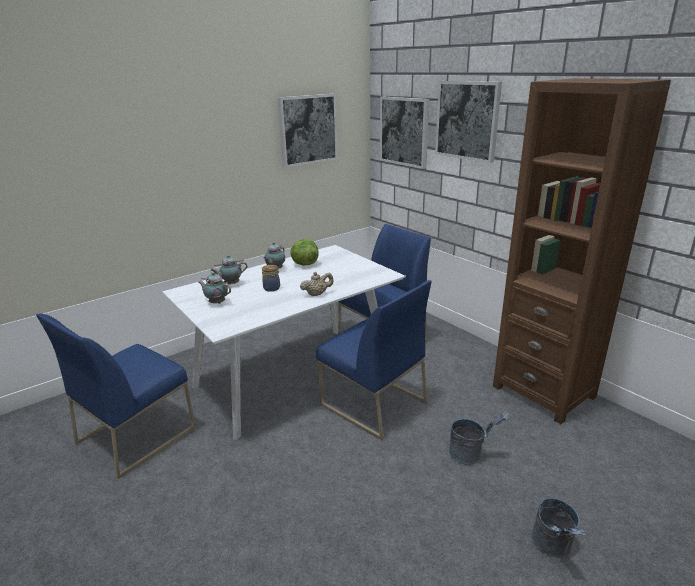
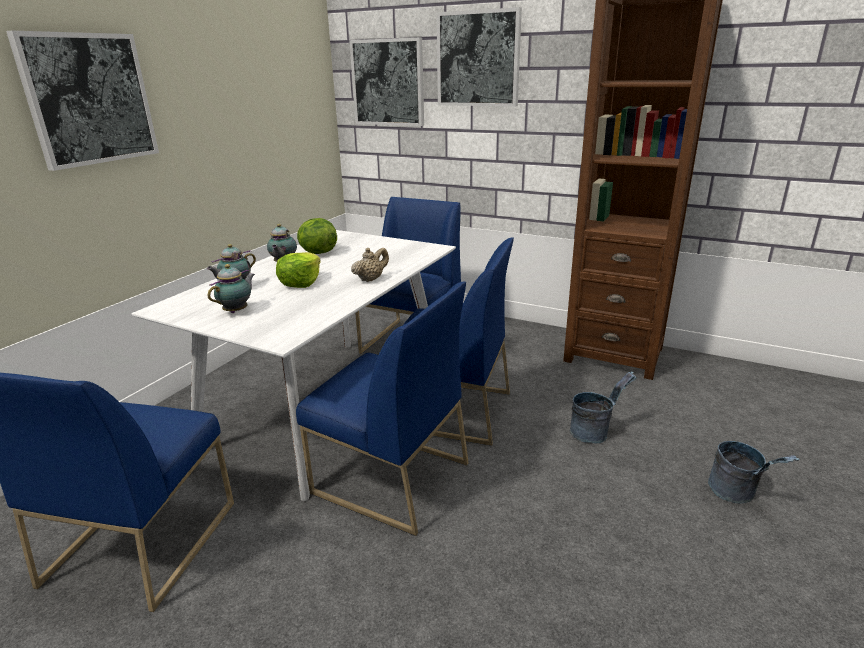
camera: 25 degrees left, 0 degrees up
(216, 302) = (237, 311): teapot -> teapot turned 120 degrees clockwise
(271, 288) = (301, 283): jar -> lettuce
(295, 441) = (389, 478): none -> blue chair
(308, 129) = (268, 80): picture -> picture (89, 99)

